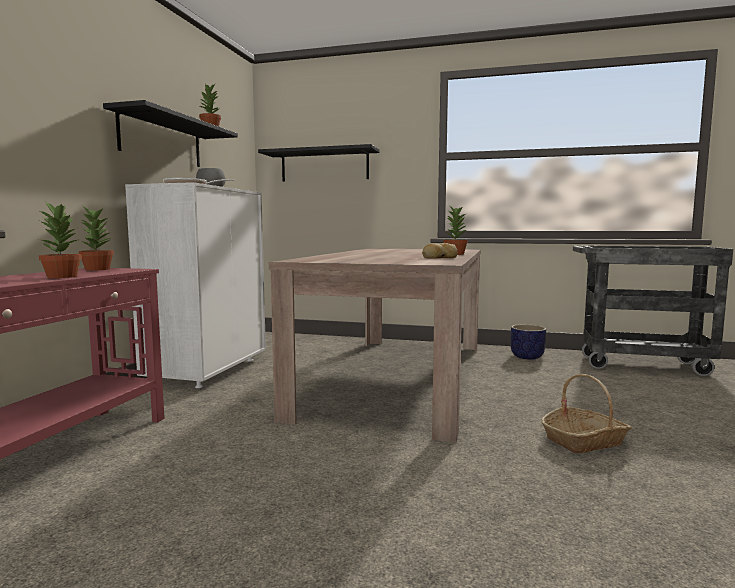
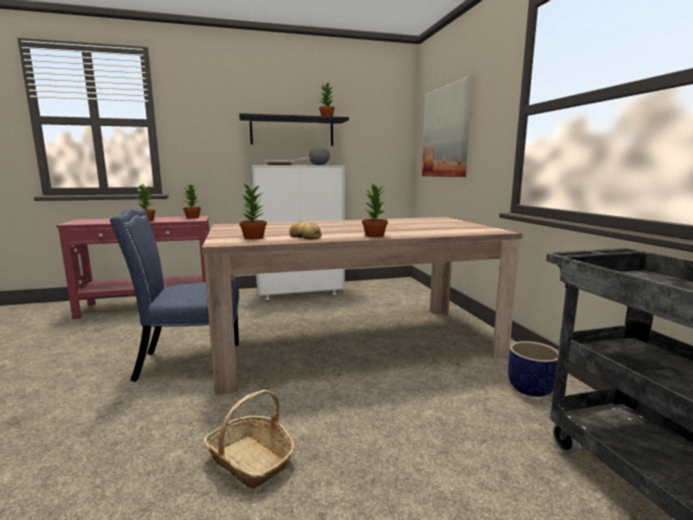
camera: 60 degrees right, 5 degrees up
(324, 166) = (446, 132): black shelf -> picture
(355, 446) = (192, 362): none -> blue chair
(420, 260) = (253, 237): none -> potted plant

